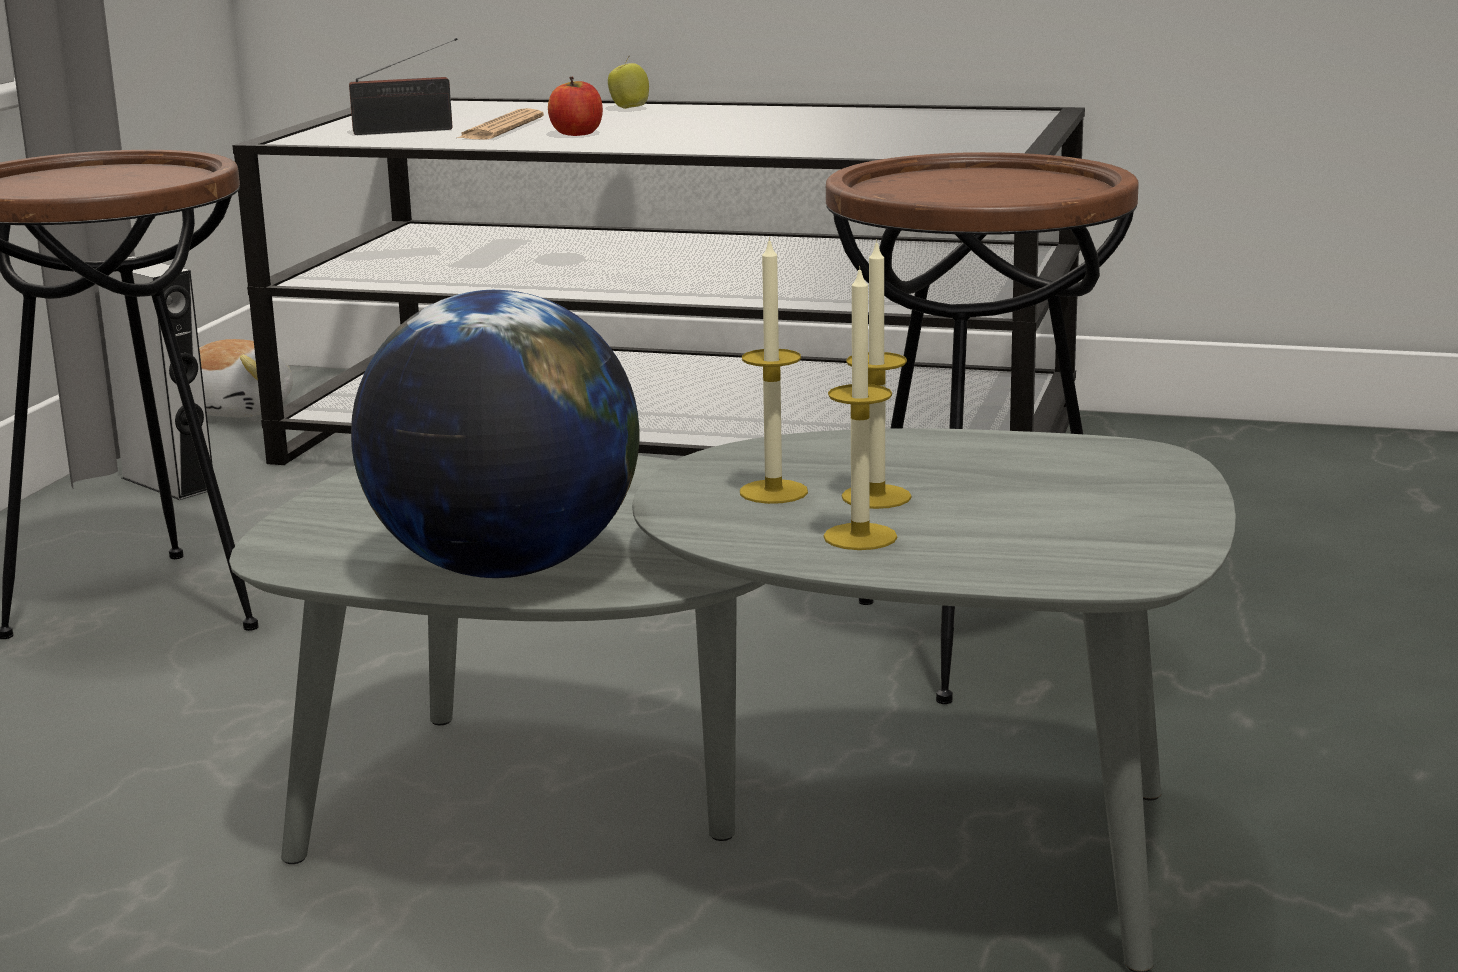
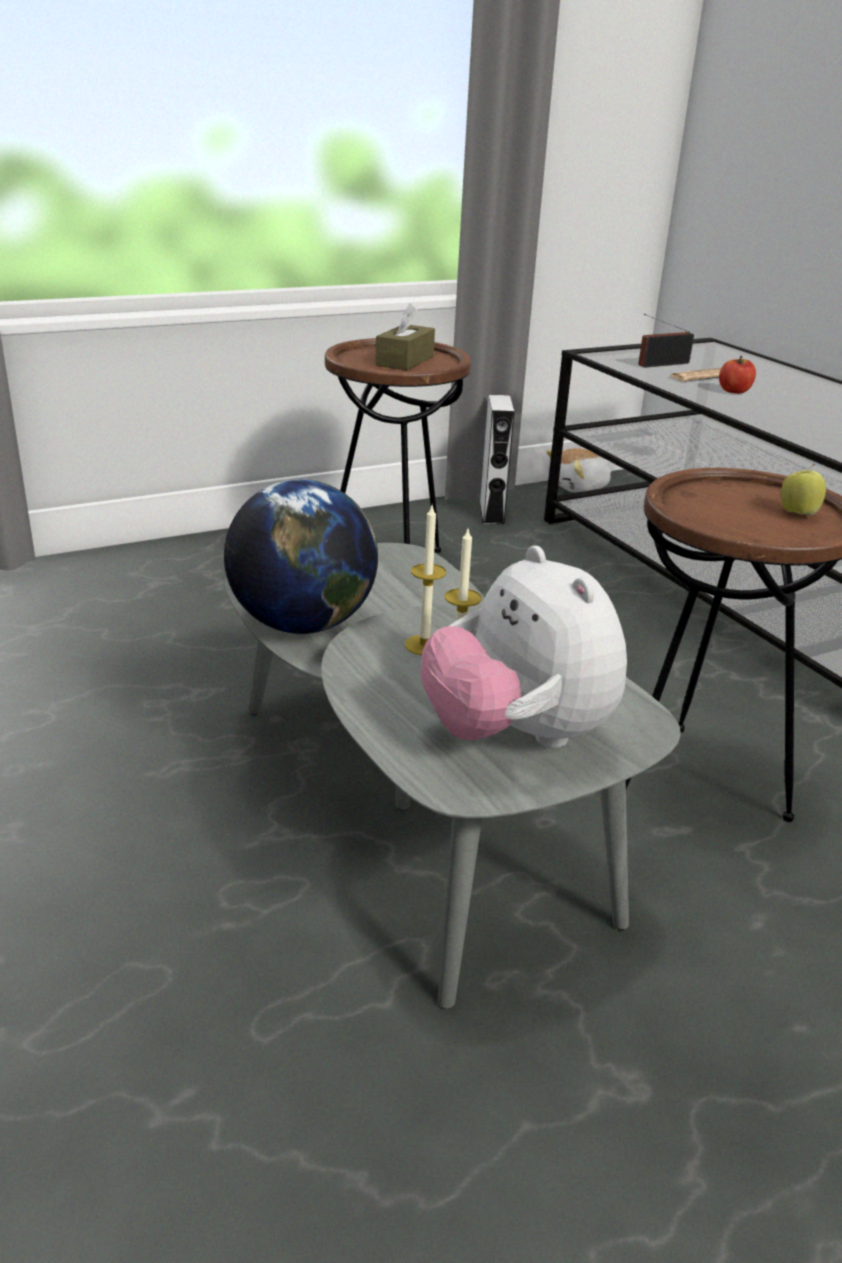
camera: 45 degrees right, 10 degrees up
(107, 182) = (405, 361): none -> brown tissue box
(409, 131) = (660, 364): radio -> radio turned 120 degrees clockwise
(628, 108) = (810, 381): apple -> apple (797, 514)
(860, 537) = (397, 691): candle -> none
(1070, 512) = (517, 735): none -> plush toy

